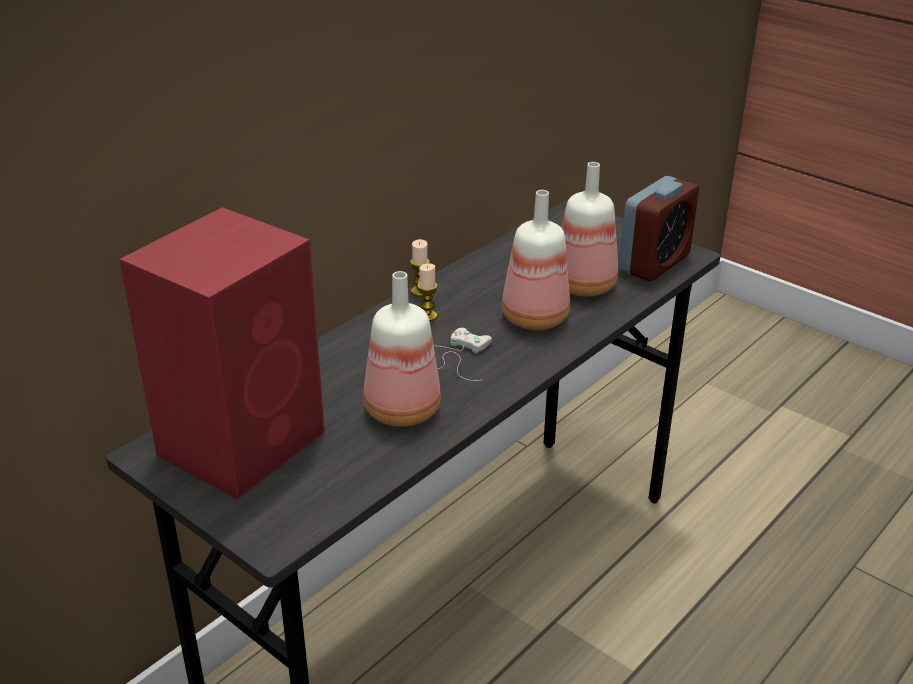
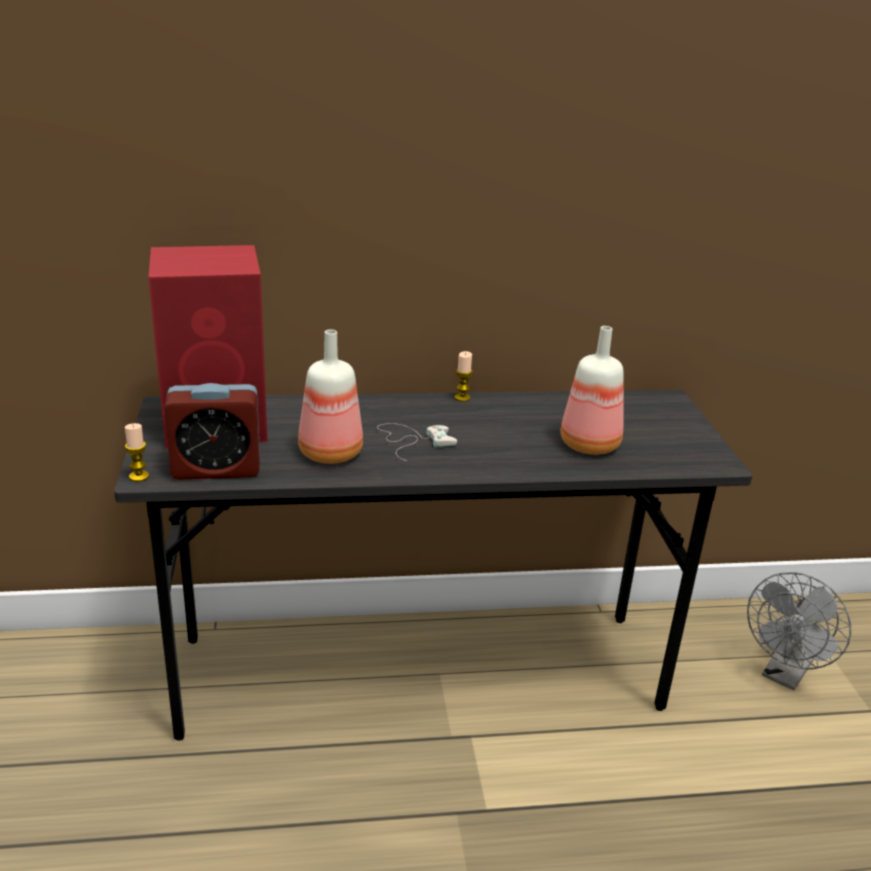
camera: 40 degrees right, 5 degrees down
(427, 316) = (441, 413): candle -> candle (139, 476)
(535, 319) = (512, 447): bottle -> none
(654, 263) = (677, 456): alarm clock -> alarm clock (216, 469)
(699, 419) = (784, 675): none -> grey fan

